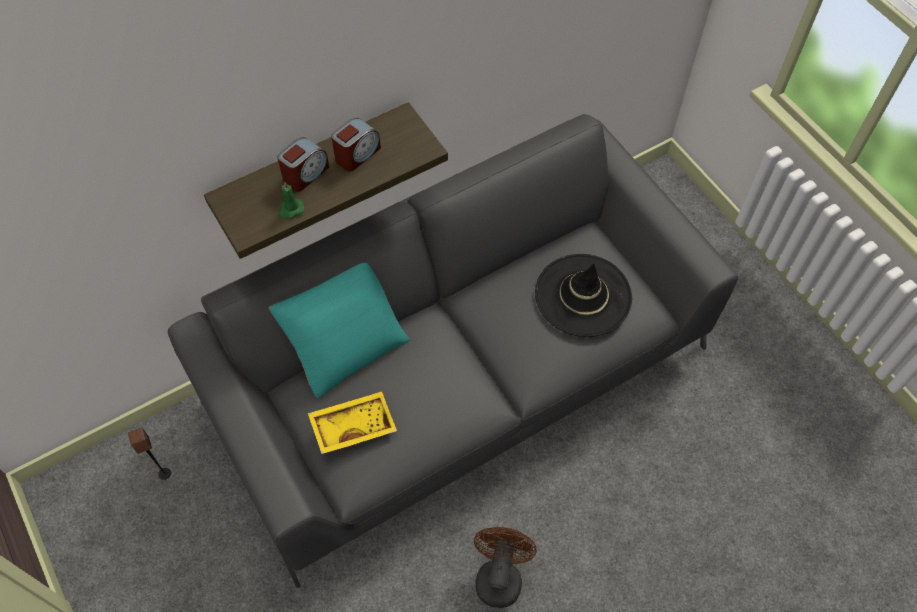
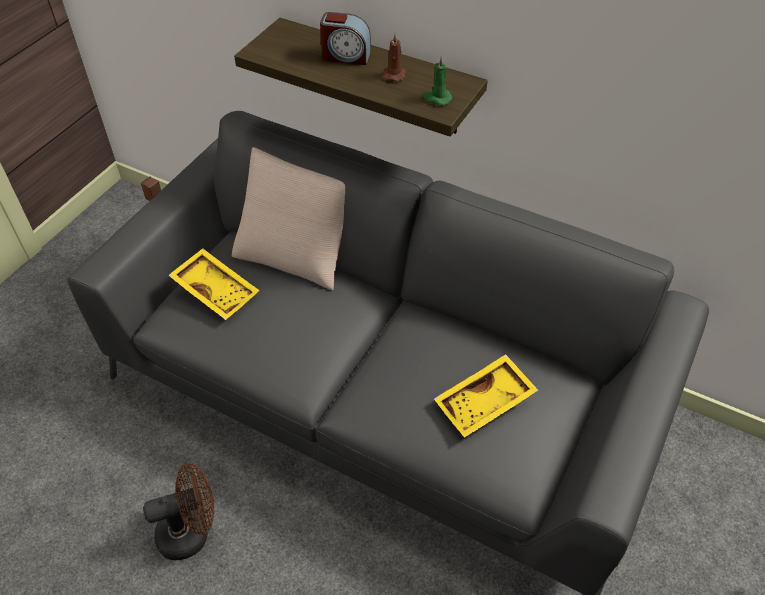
camera: 60 degrees right, 10 degrees down
(290, 210) = (300, 63): green candle -> green candle (437, 98)
(347, 346) = (296, 251): turquoise pillow -> beige pillow
(357, 154) = (394, 74): alarm clock -> brown candle
(583, 295) = (485, 403): black hat -> yellow tray

